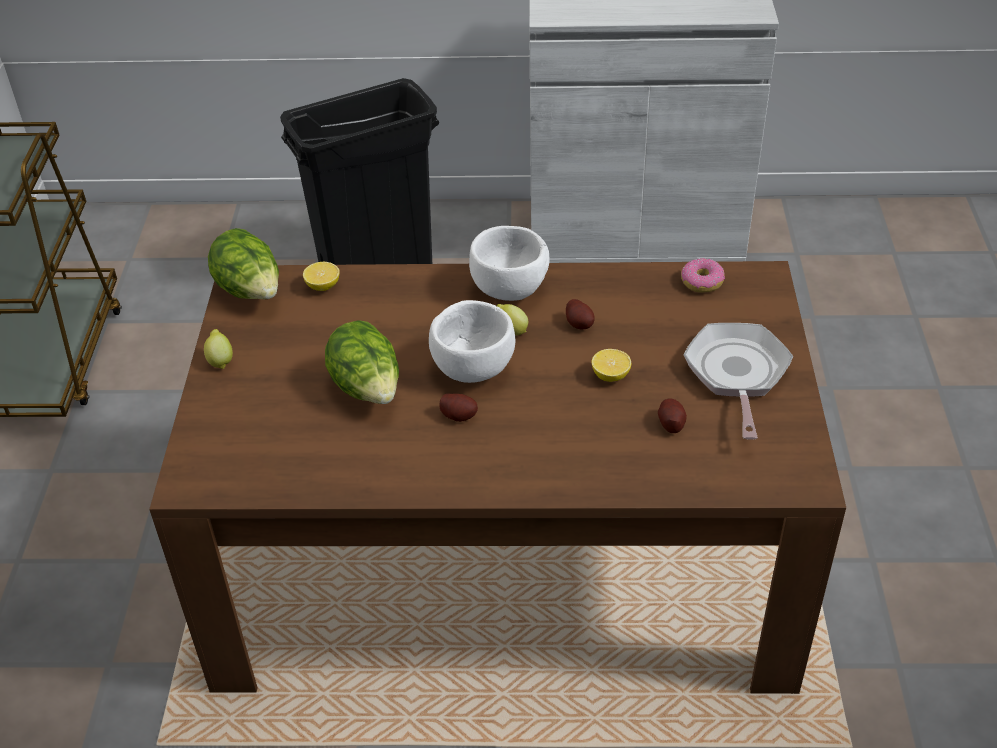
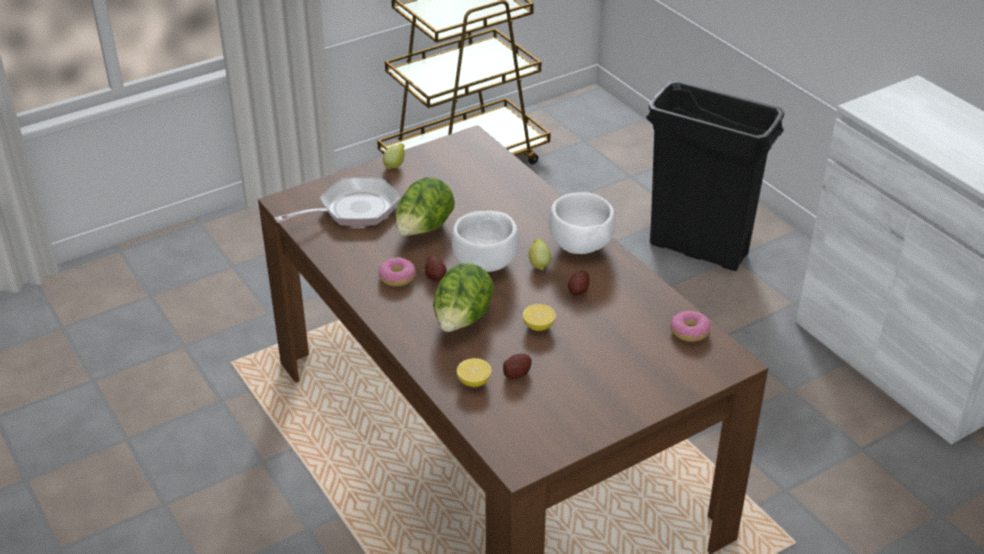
camera: 55 degrees right, 5 degrees down
(251, 292) = (466, 147): lettuce -> lettuce (462, 321)
(323, 286) = (500, 170): lemon -> lemon (474, 382)
(432, 447) = (397, 277): none -> donut
(737, 375) = (601, 387): frying pan -> frying pan (353, 210)

